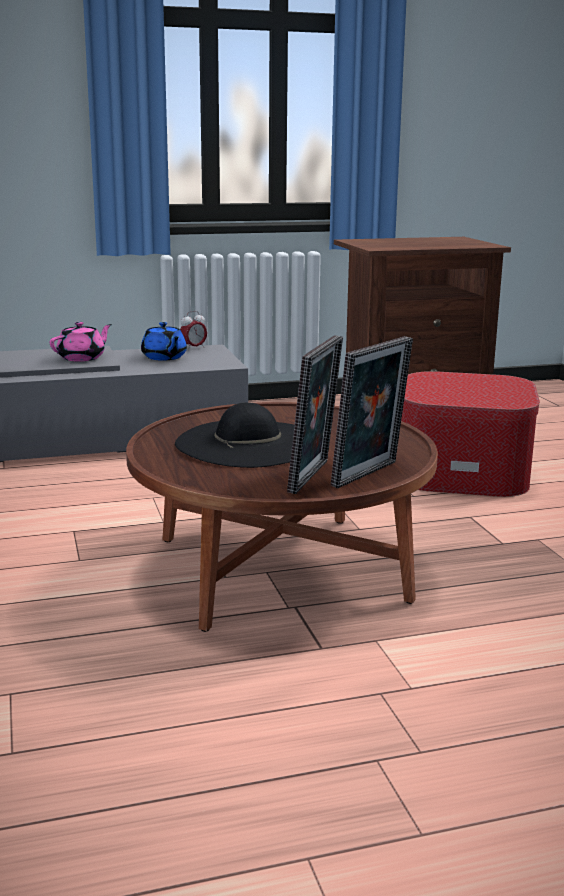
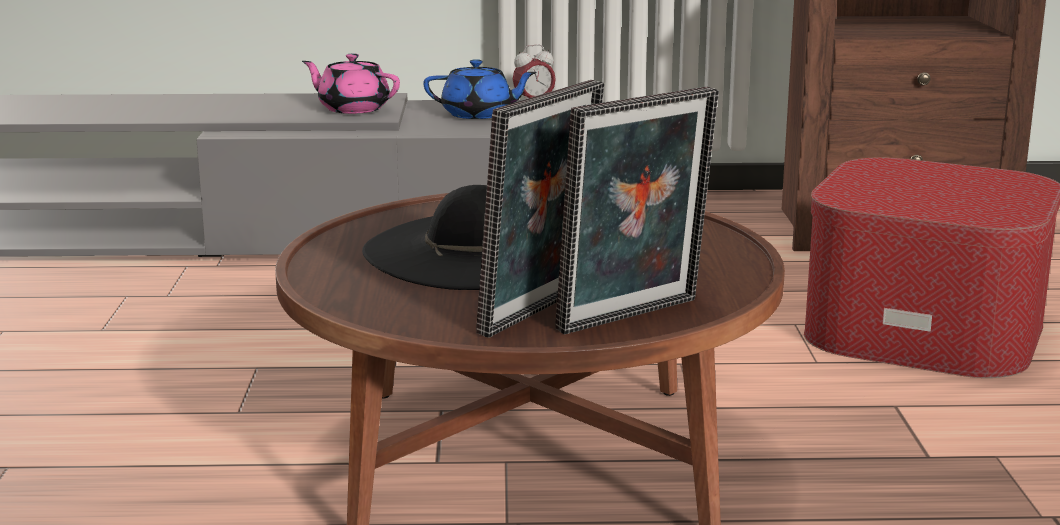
camera: 15 degrees right, 0 degrees up
(82, 358) = (353, 109): pink teapot -> pink teapot turned 120 degrees counterclockwise
(164, 357) = (478, 114): blue teapot -> blue teapot turned 75 degrees counterclockwise

